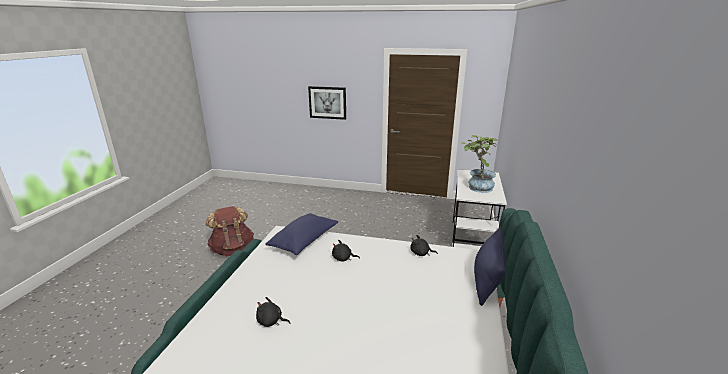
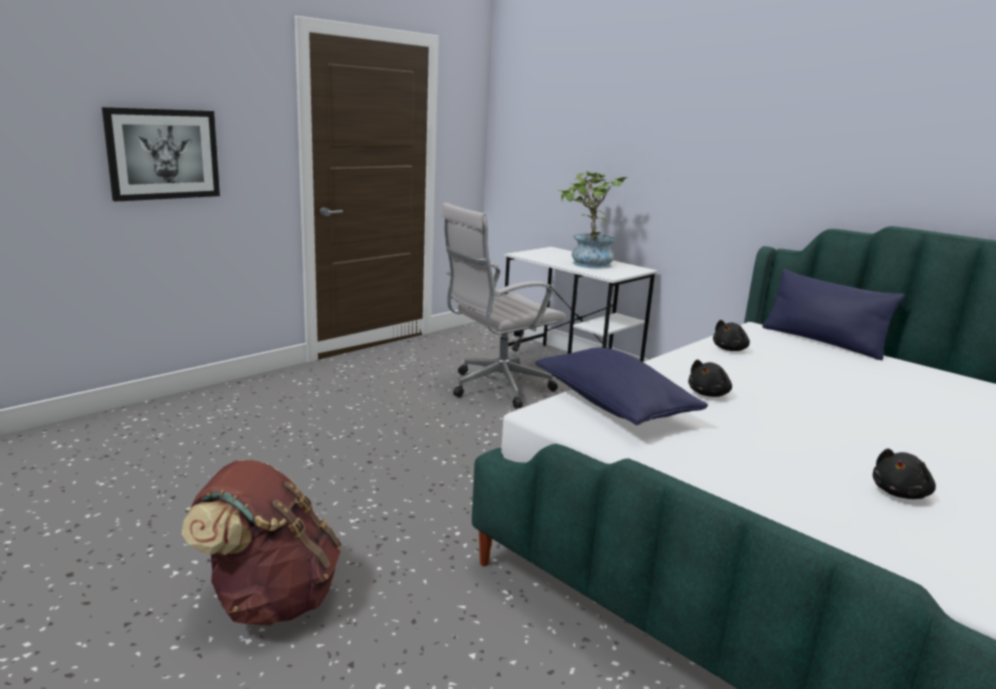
camera: 60 degrees left, 5 degrees down
(416, 232) = (496, 388): none -> white office chair

